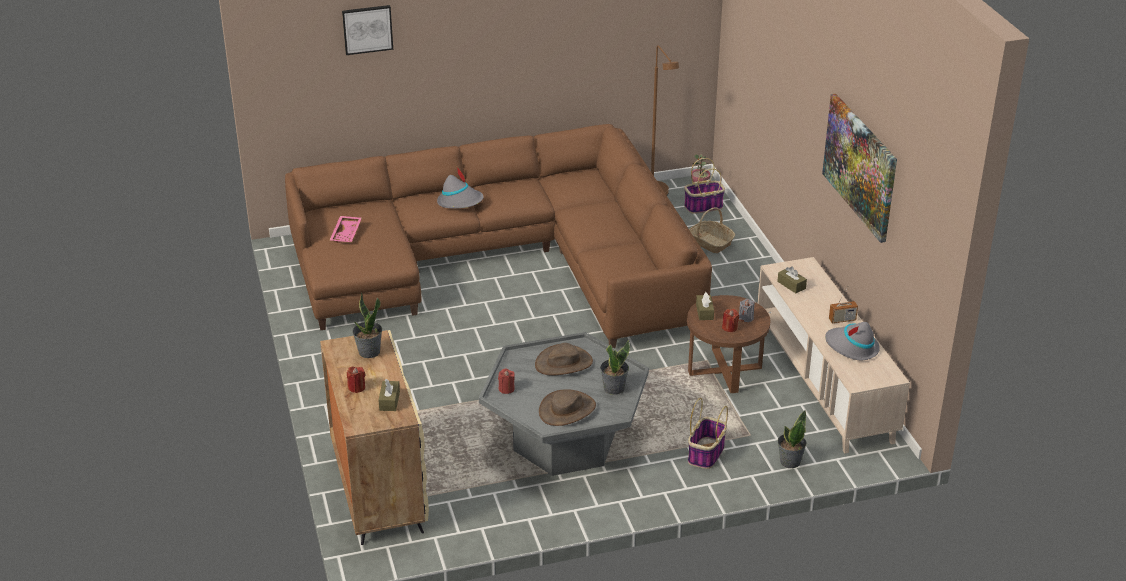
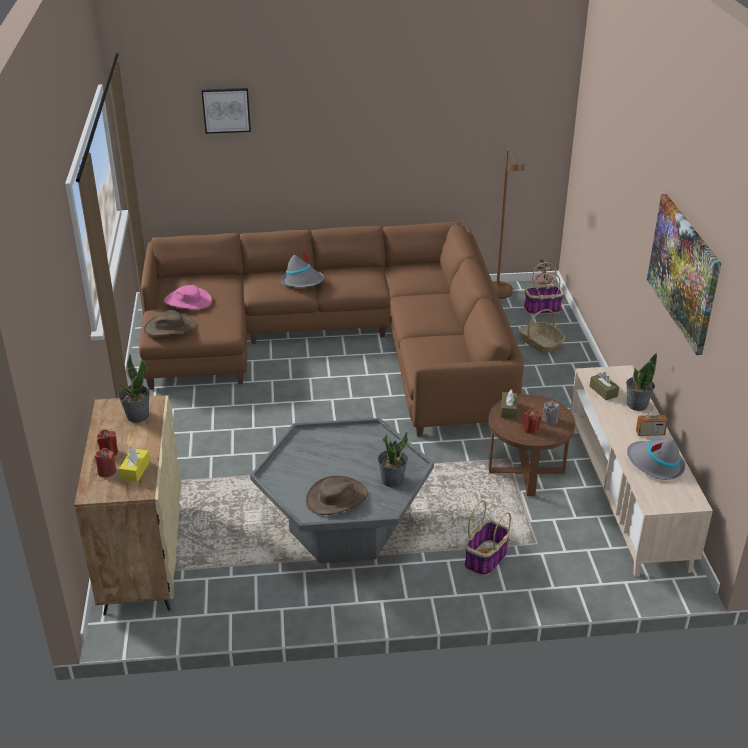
camera: 10 degrees right, 0 degrees up
(347, 234) = (188, 301): pink tray -> pink hat
(389, 401) = (135, 470): brown tissue box -> yellow tissue box
(506, 389) = (282, 468): red candle -> red candle (107, 471)
(563, 363) = (349, 447): brown hat -> brown hat (169, 327)
(789, 461) = (573, 578): potted plant -> potted plant (636, 405)

